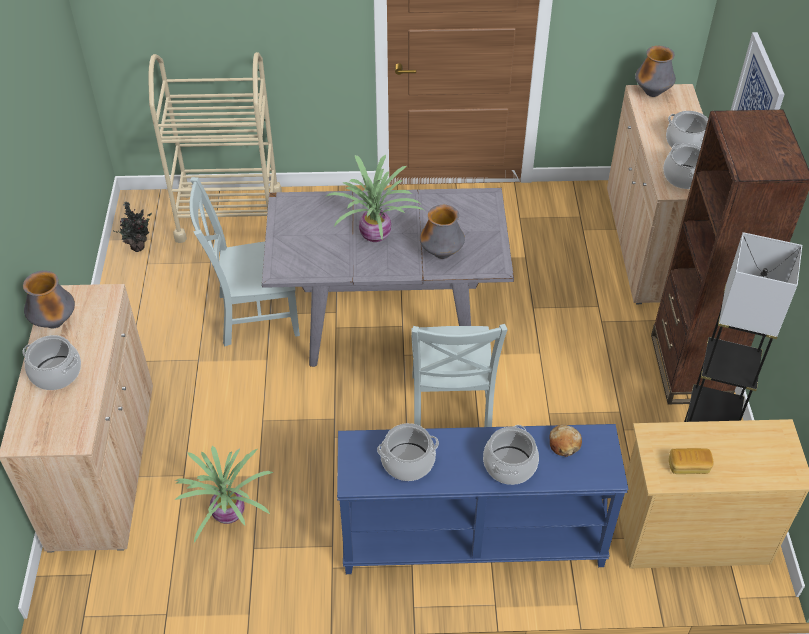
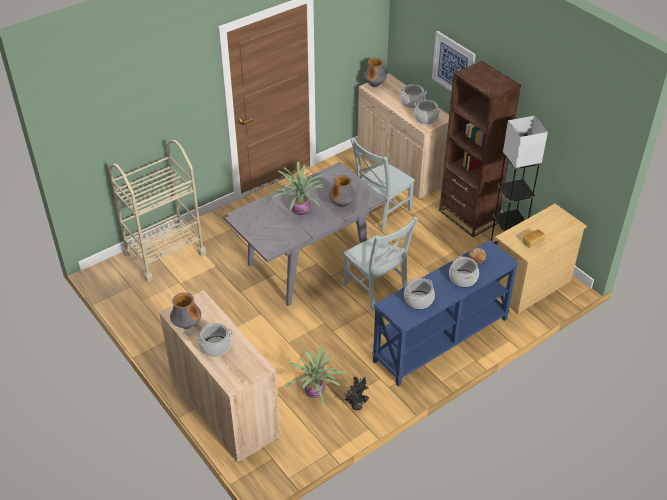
camera: 35 degrees left, 5 degrees down
(138, 246) = (127, 294): potted plant -> potted plant (356, 405)
(254, 315) = (232, 296): grey chair -> grey chair (380, 212)

